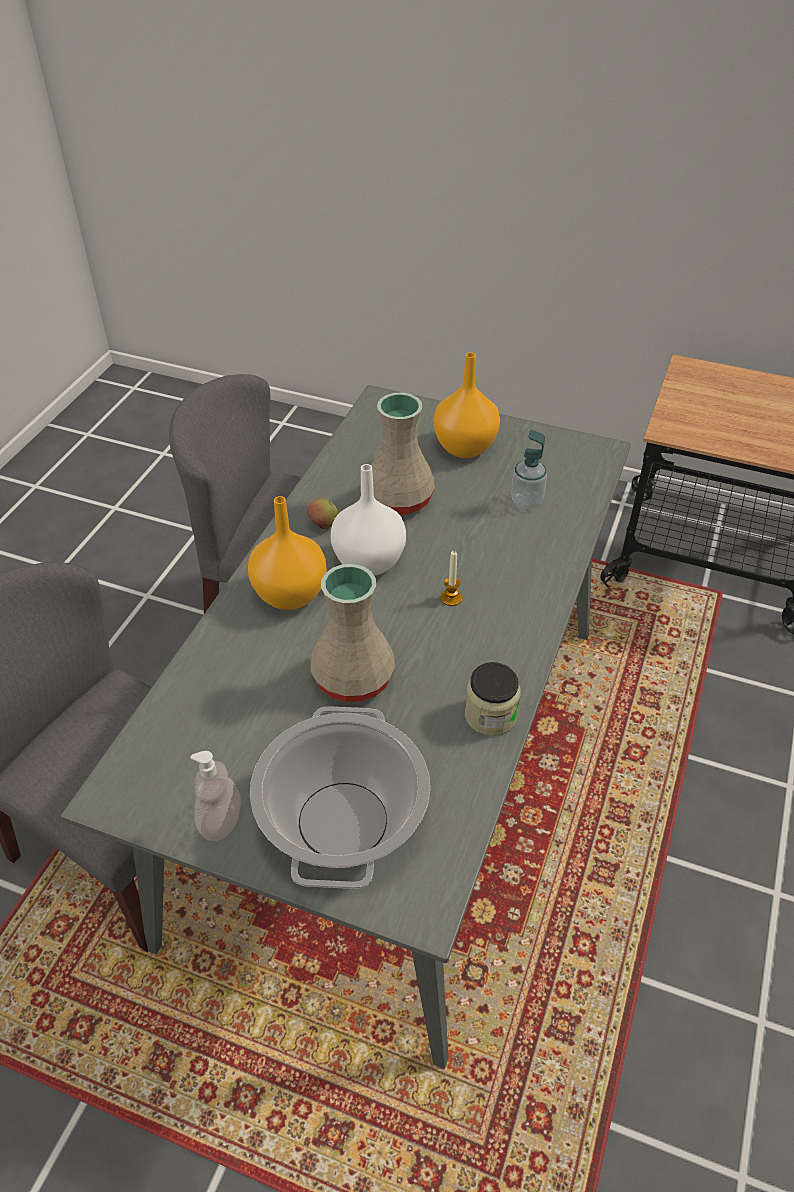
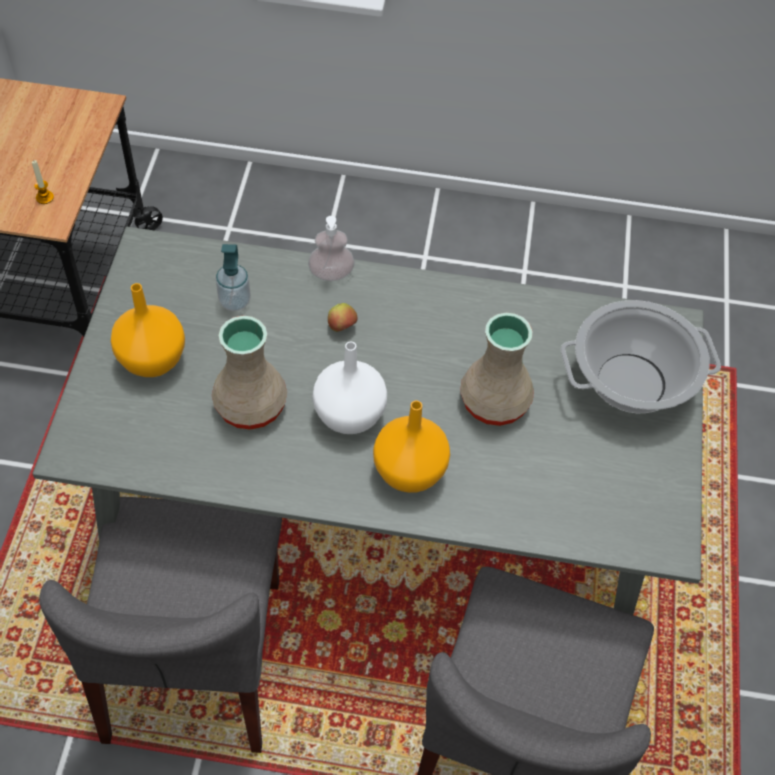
camera: 105 degrees left, 10 degrees up
(220, 821) = (660, 462): soap dispenser -> soap dispenser (331, 273)
(323, 525) = (303, 465): apple -> apple (342, 327)
(451, 598) = (381, 345): candle -> candle (45, 197)
(490, 715) = (503, 305): jar -> none

